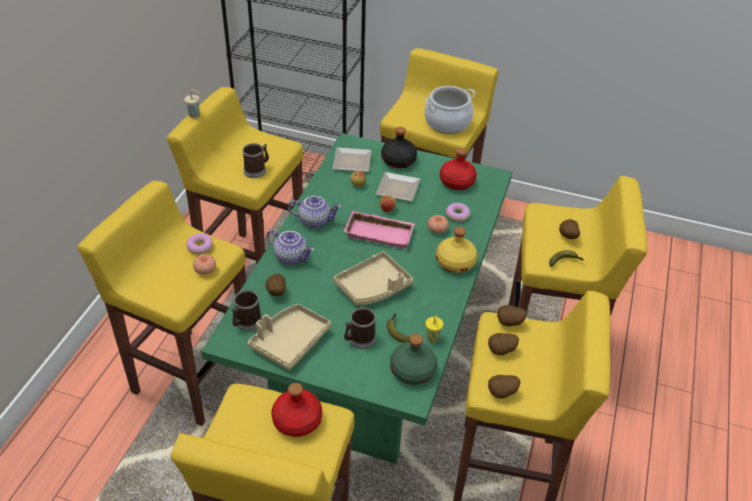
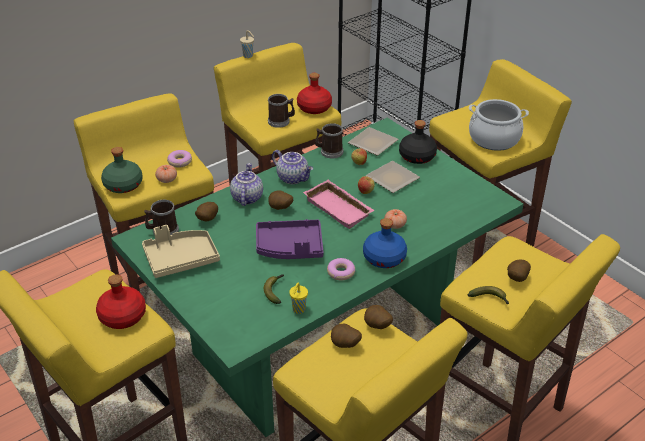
camera: 35 degrees right, 5 degrees down
(291, 257) = (246, 198): teapot -> teapot turned 150 degrees counterclockwise
(359, 339) = (236, 282): mug -> mug (329, 151)
(373, 287) = (290, 247): beige tray -> purple tray
(413, 370) = (256, 326): green bottle -> green bottle (124, 185)
(456, 262) = (384, 258): yellow bottle -> blue bottle
(457, 182) = (456, 193): red bottle -> red bottle (314, 108)
(457, 215) = (427, 220): donut -> donut (341, 272)
(502, 394) = (309, 379): potato -> potato (280, 208)

